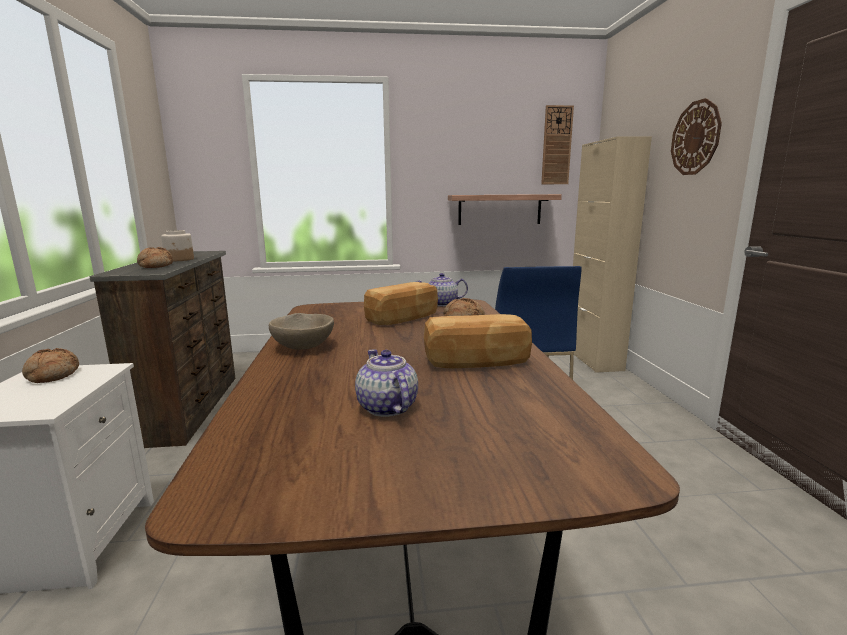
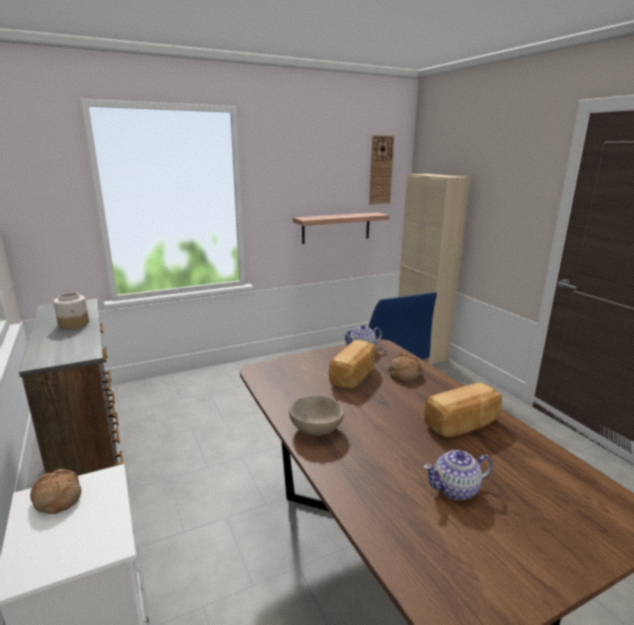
camera: 20 degrees left, 5 degrees up
(155, 266) = (66, 341): bread -> none
(387, 408) = (456, 489): teapot -> teapot turned 60 degrees counterclockwise
(695, 138) = (511, 187): wall clock -> none

